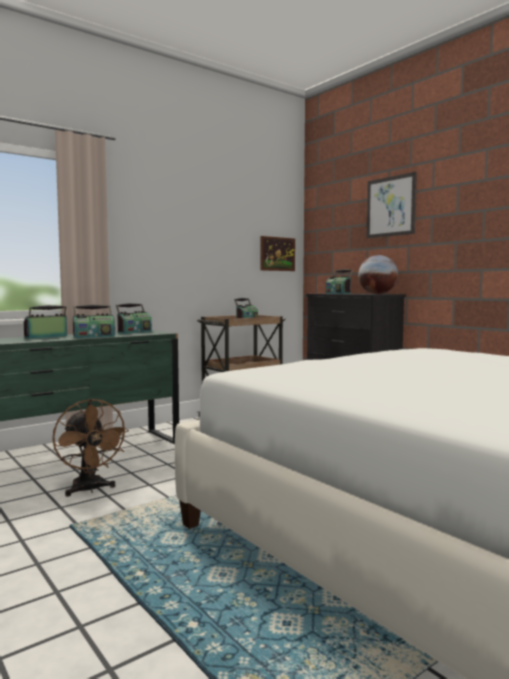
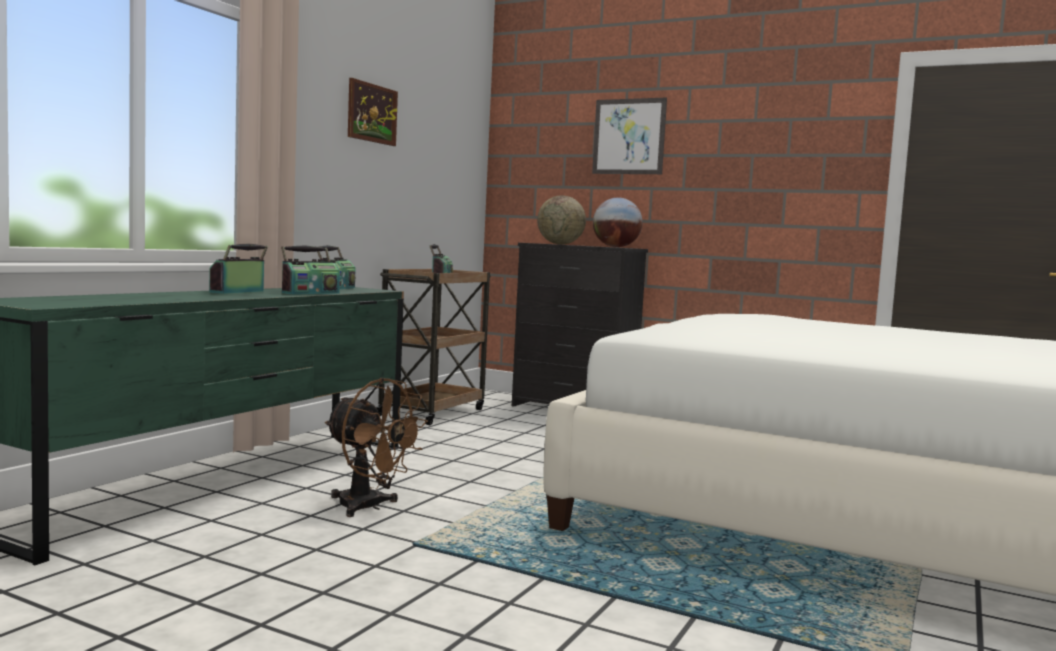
camera: 25 degrees left, 0 degrees up
(277, 254) = (462, 184): picture -> picture (372, 113)
(338, 293) = (560, 244): radio -> globe

